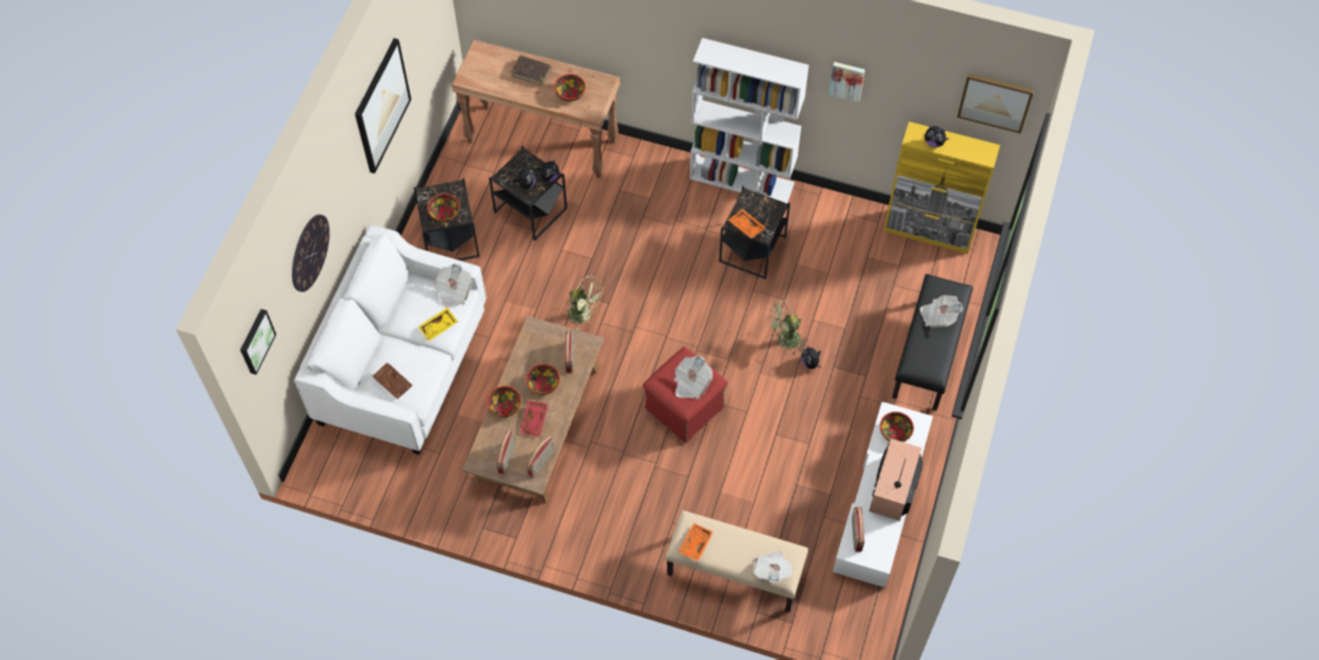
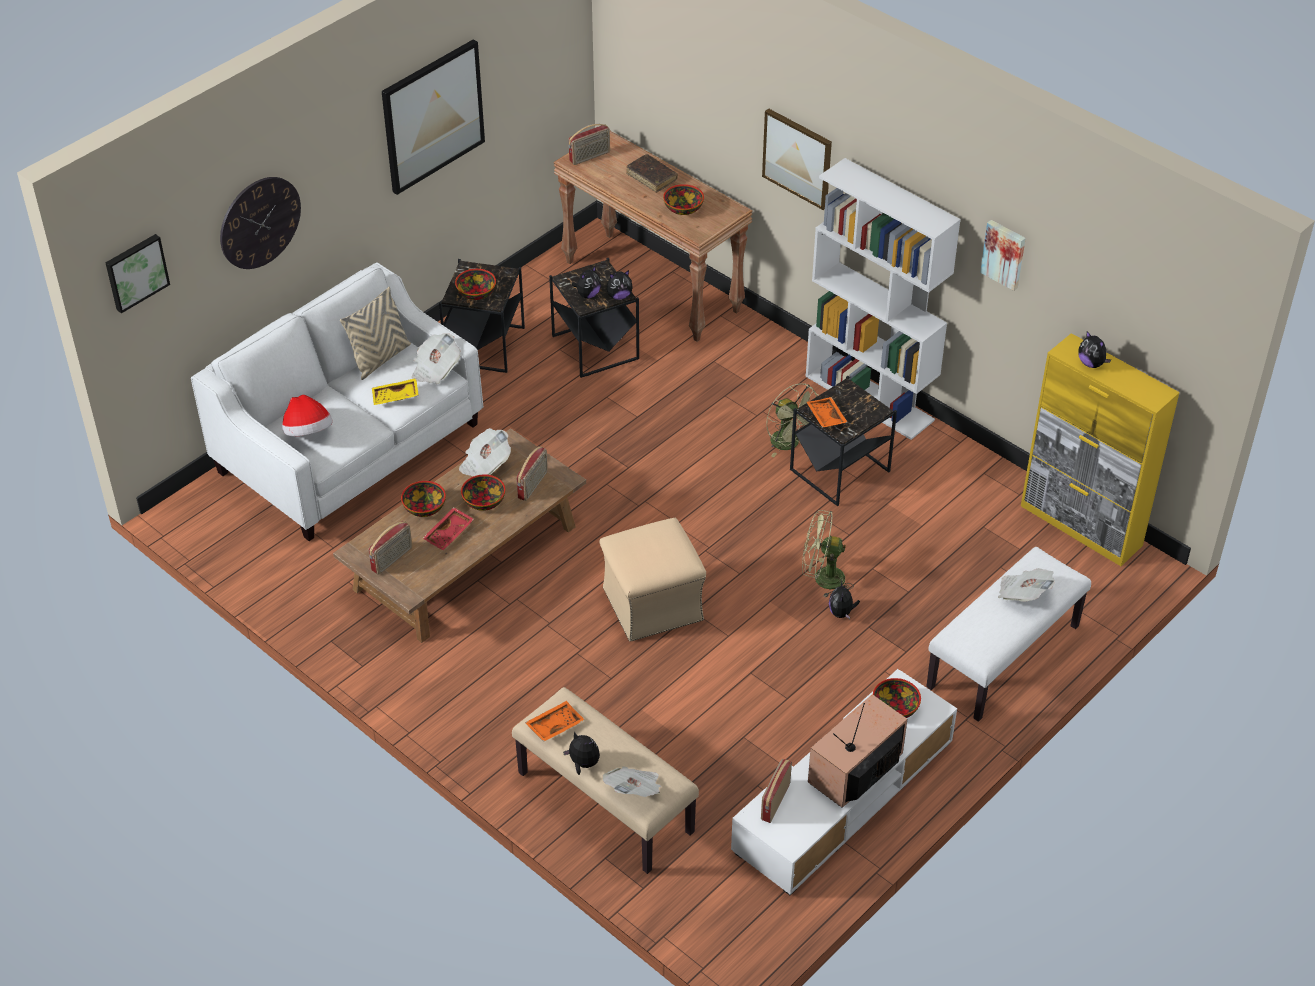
camera: 25 degrees right, 15 degrees down
(393, 382) = (308, 433): brown tray -> hat
(407, 297) = (380, 358): none -> beige pillow
(542, 462) = (429, 578): radio -> radio (590, 157)
(584, 315) = (592, 469): green fan -> green fan (790, 444)
(684, 408) = (651, 605): red ottoman -> beige ottoman
(691, 383) = (658, 555): newspaper -> newspaper (485, 464)
(729, 564) = (583, 764): none -> plush toy
(929, 355) = (1004, 657): black bench -> white bench
(995, 101) = (1178, 317): picture -> picture (798, 158)

